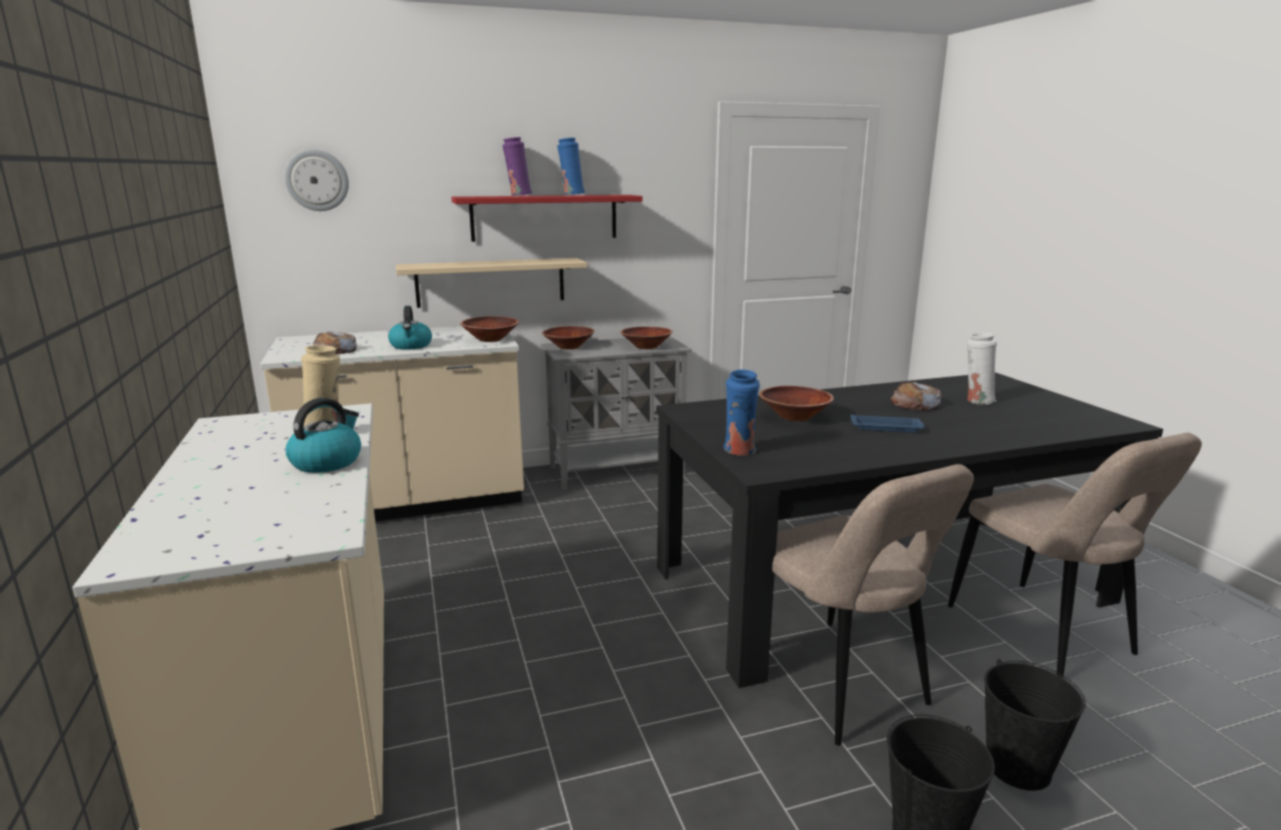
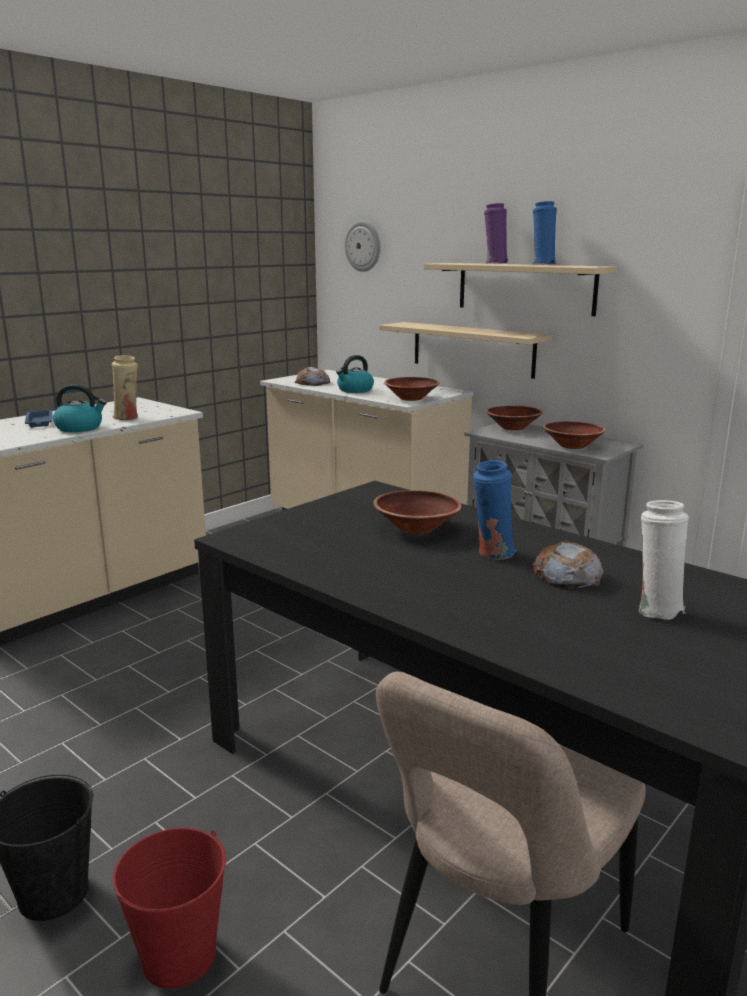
camera: 60 degrees right, 0 degrees up
(544, 217) = (525, 288): red shelf -> beige shelf
(740, 451) = (279, 524): blue vase -> blue vase (493, 553)
(839, 684) = (255, 798): beige chair -> none
(887, 427) = (440, 570): blue tray -> blue tray (39, 422)
(1017, 767) = (178, 955): black bucket -> red bucket

